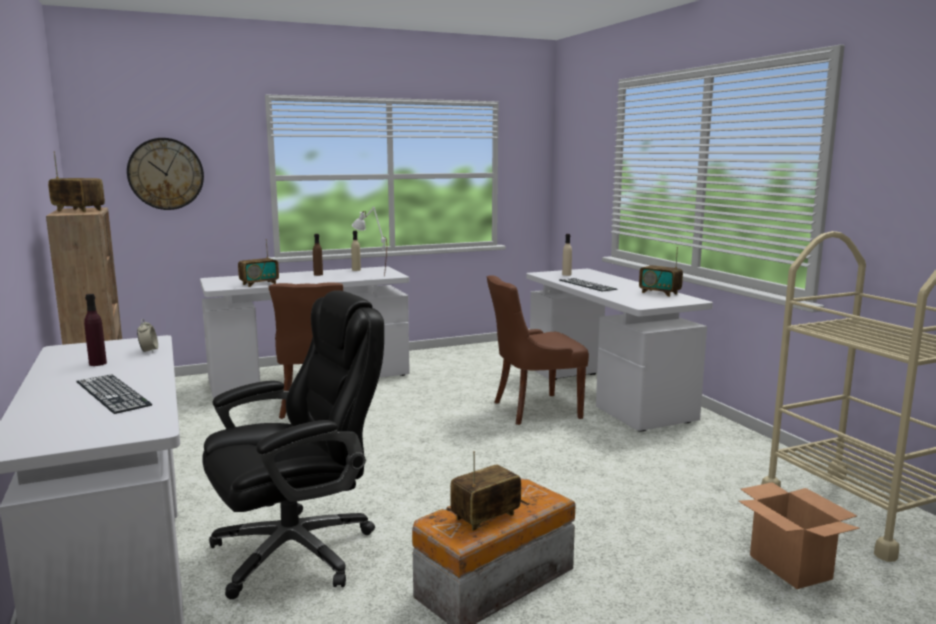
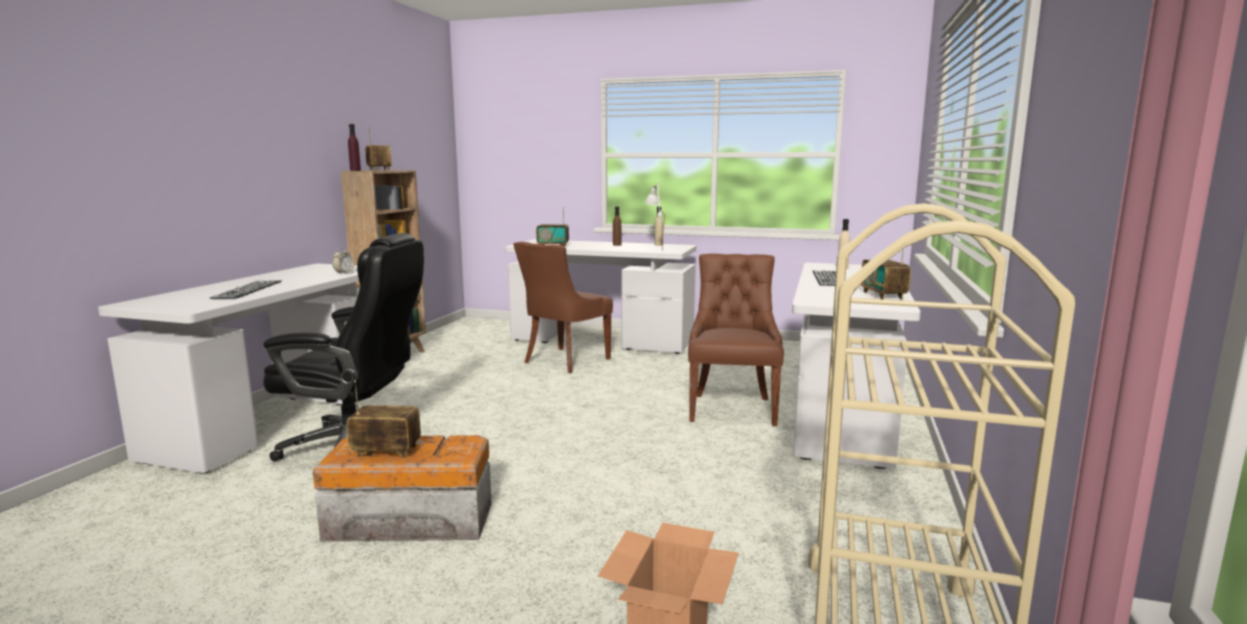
camera: 40 degrees right, 0 degrees up
(98, 363) = (300, 275): purple bottle -> purple bottle (355, 170)
(166, 174) = (522, 151): wall clock -> none
(534, 409) = (732, 408): brown chair -> brown chair turned 75 degrees clockwise

